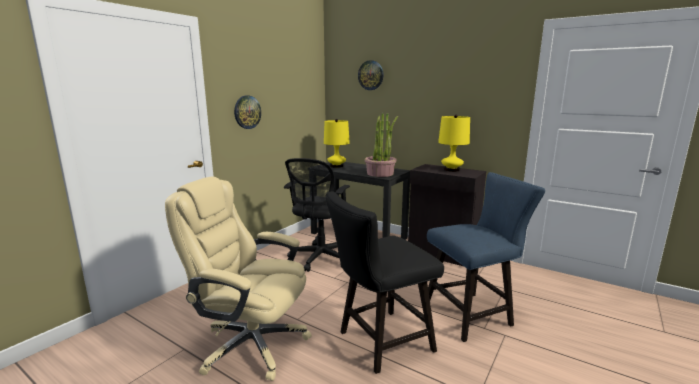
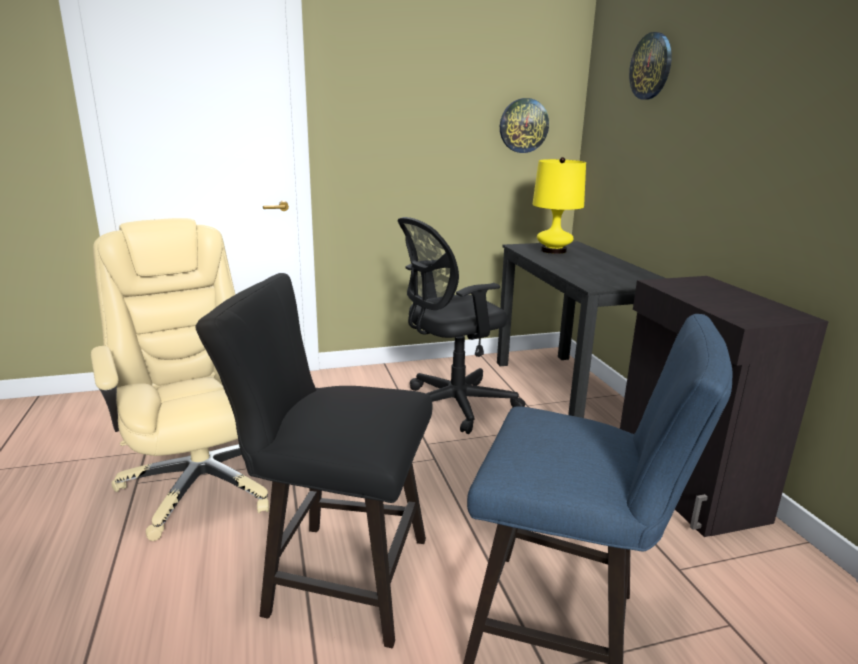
camera: 40 degrees right, 5 degrees up
(247, 112) = (387, 132): wall clock -> wall clock (523, 125)
(380, 173) = (599, 278): potted plant -> none
(451, 170) = (735, 299): yellow table lamp -> none

